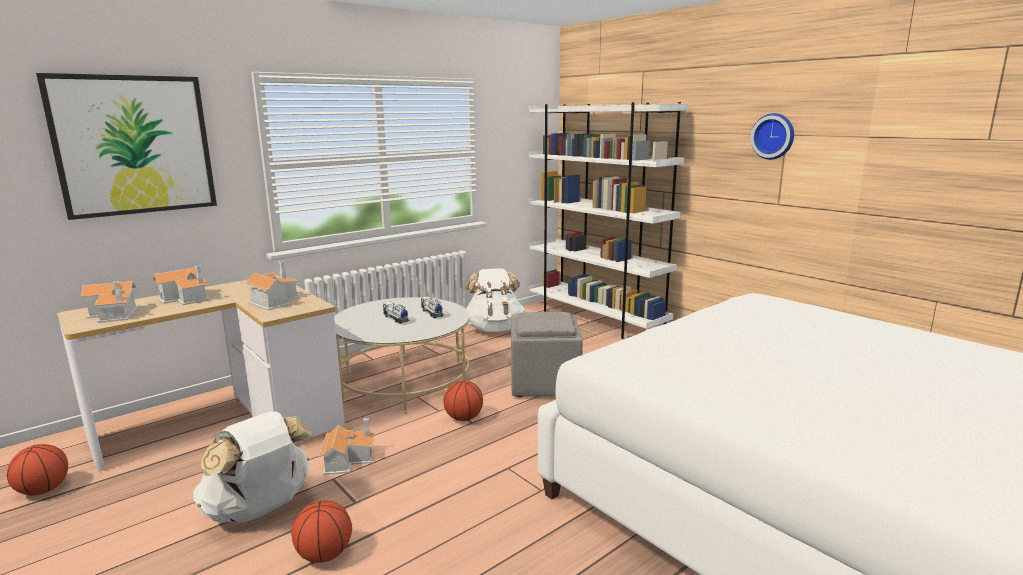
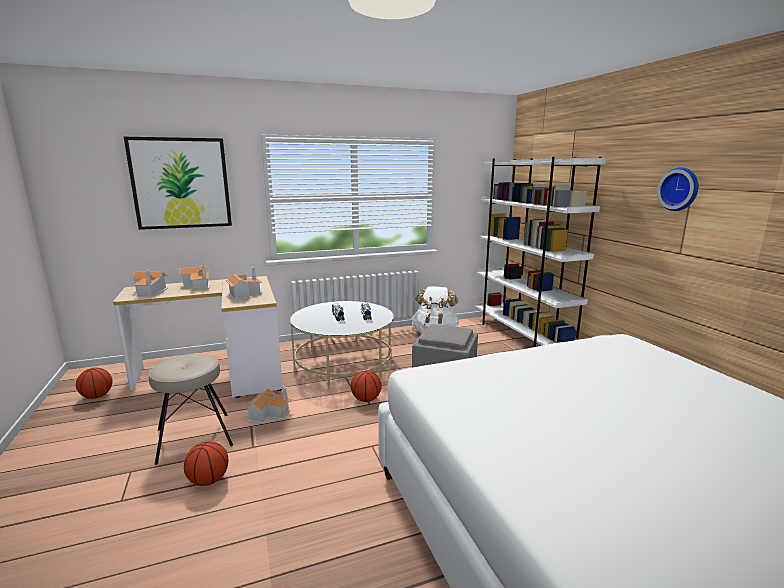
camera: 20 degrees right, 0 degrees up
(260, 510) = (194, 437): white backpack -> beige stool

